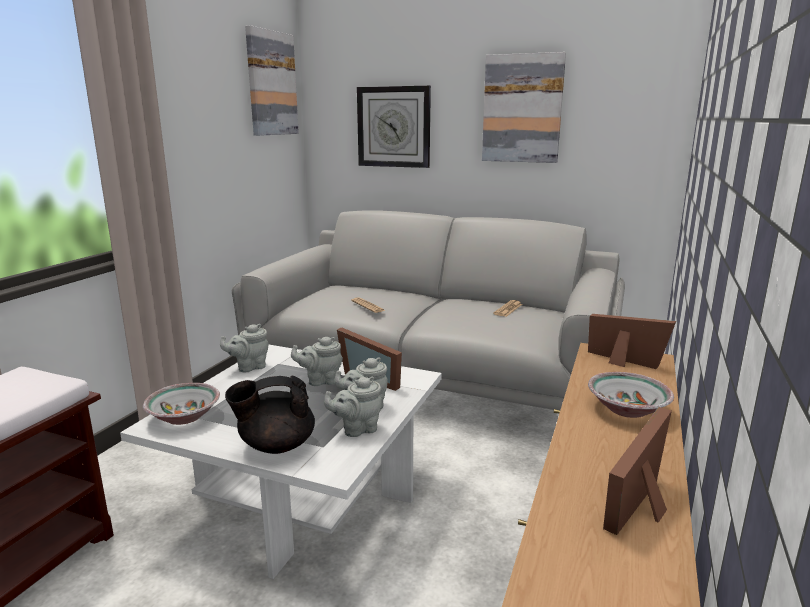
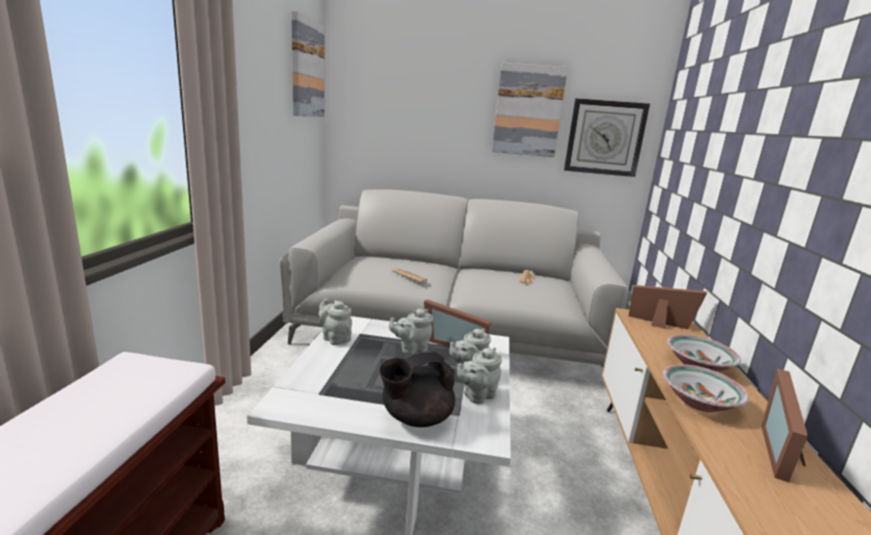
camera: 15 degrees left, 0 degrees up
(183, 416) = (304, 393): bowl -> bowl (698, 402)
(249, 367) = (335, 338): grey teapot -> grey teapot turned 90 degrees clockwise
(394, 127) = (413, 117): wall clock -> wall clock (605, 138)

